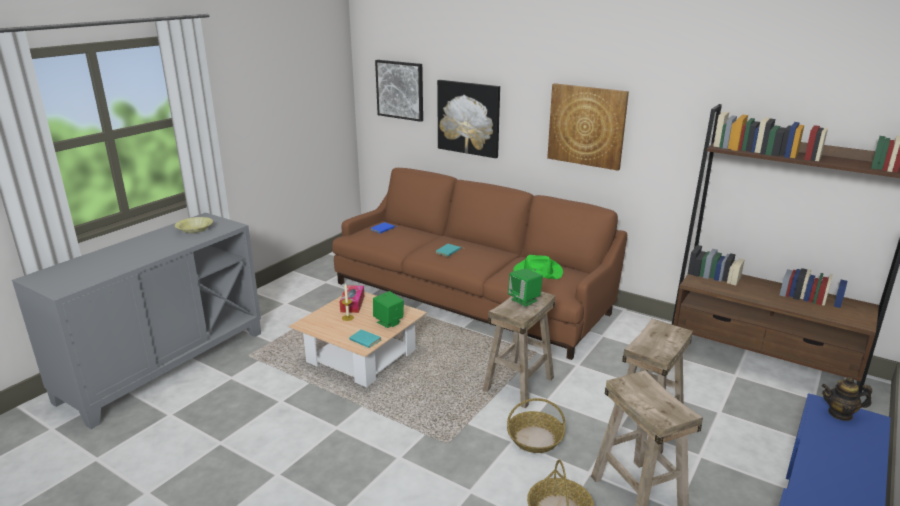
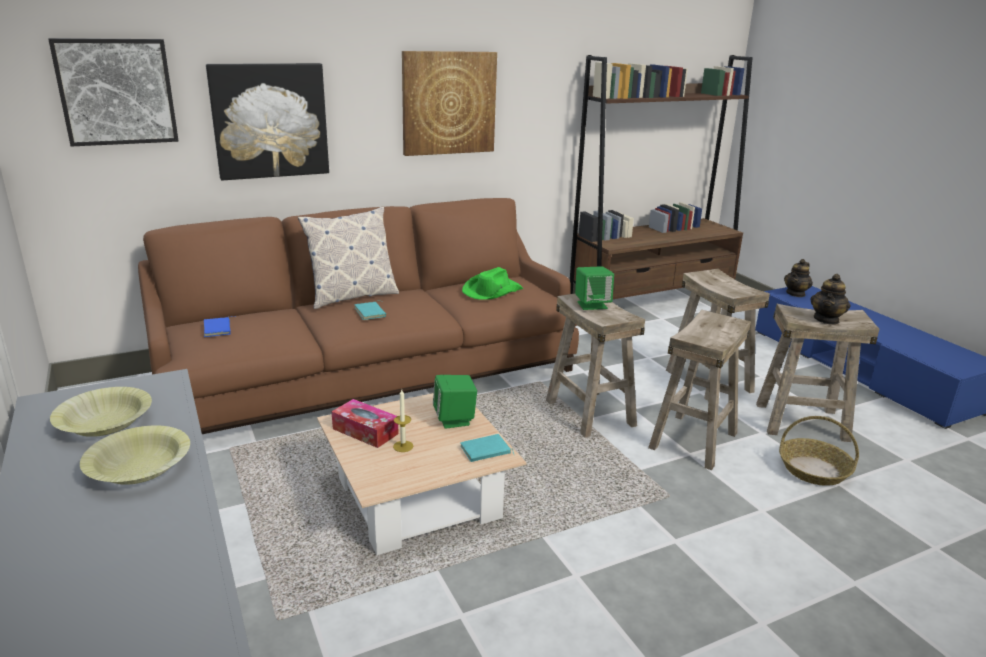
camera: 60 degrees left, 0 degrees up
(168, 244) = (139, 468): none -> yellow bowl
(466, 240) = (352, 296): none -> pillow
(535, 438) = (693, 440): basket -> beige stool
(647, 401) = (826, 320): none -> teapot

